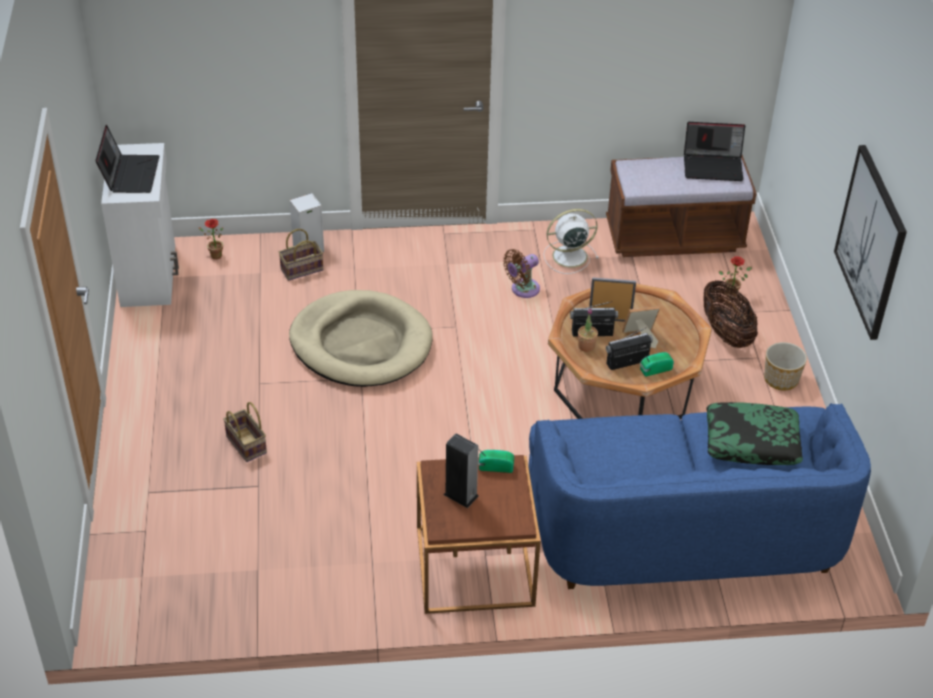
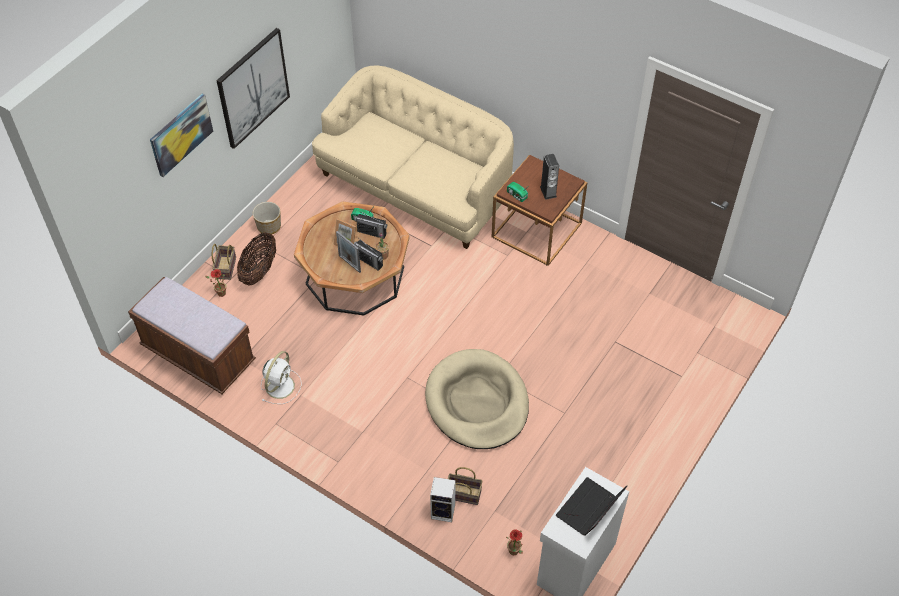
camera: 140 degrees left, 10 degrees up
(247, 445) = (602, 372): basket -> basket (225, 267)
(522, 289) = (337, 378): brown fan -> none
(568, 256) = (280, 385): white fan -> white fan turned 90 degrees counterclockwise
(685, 529) = (416, 186): blue sofa -> beige sofa
(713, 166) = (163, 307): laptop -> none
(751, 442) = (373, 143): pillow -> none
(835, 125) = (181, 134): none -> picture

